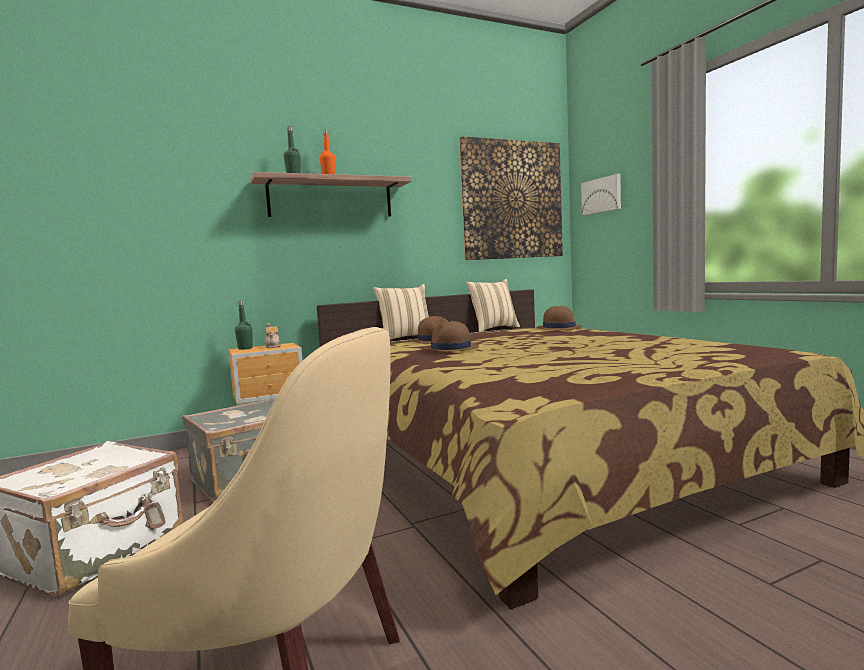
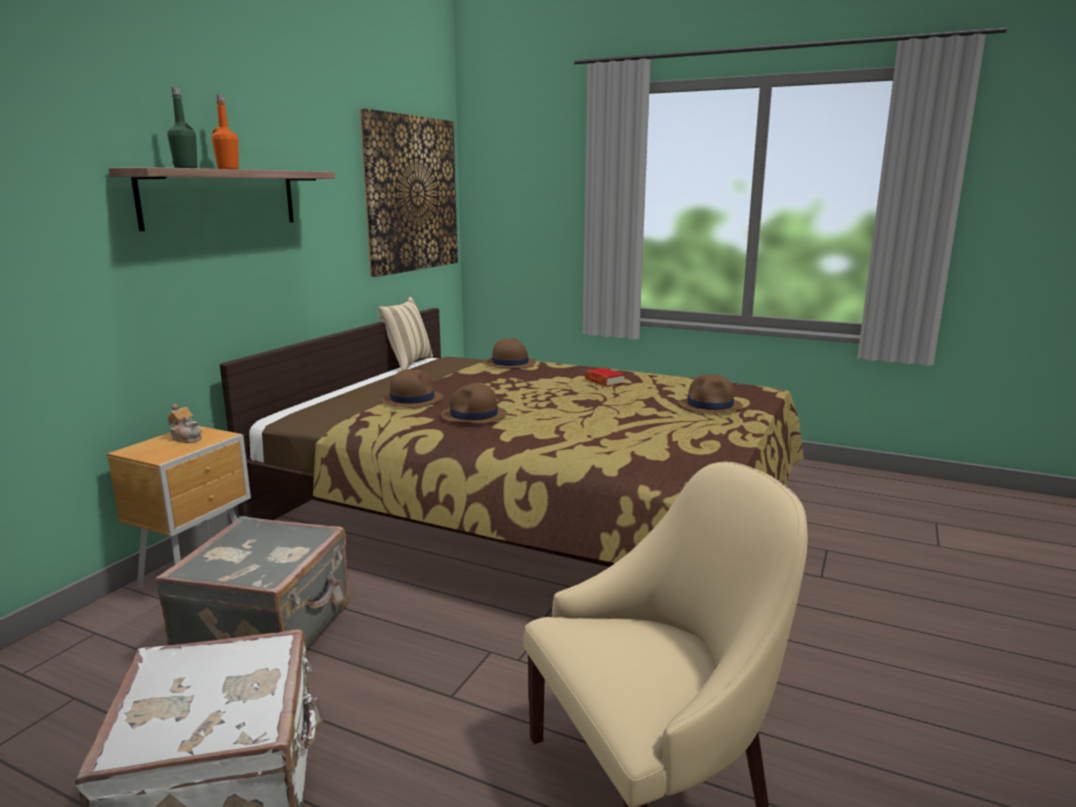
camera: 40 degrees left, 10 degrees up
(245, 348) = (143, 448): green bottle -> none
(405, 338) = (326, 393): beige pillow -> none
(602, 195) = (509, 196): picture -> none
(612, 338) = (604, 381): none -> book
(681, 356) = (710, 406): none -> brown hat

